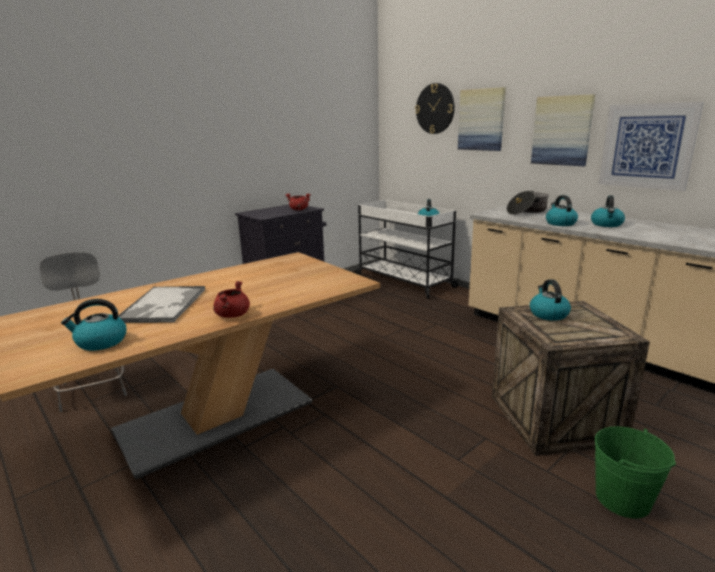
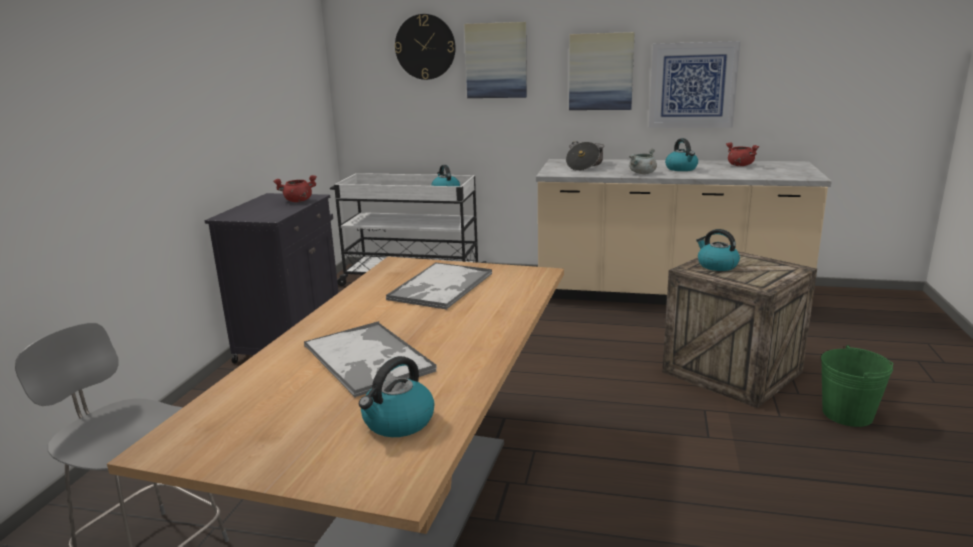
camera: 35 degrees left, 0 degrees up
(232, 315) = (487, 342): red cooking pot -> red cooking pot (739, 165)
(283, 276) = (440, 287): none -> tray
(560, 223) = (642, 173): kettle -> grey cooking pot

